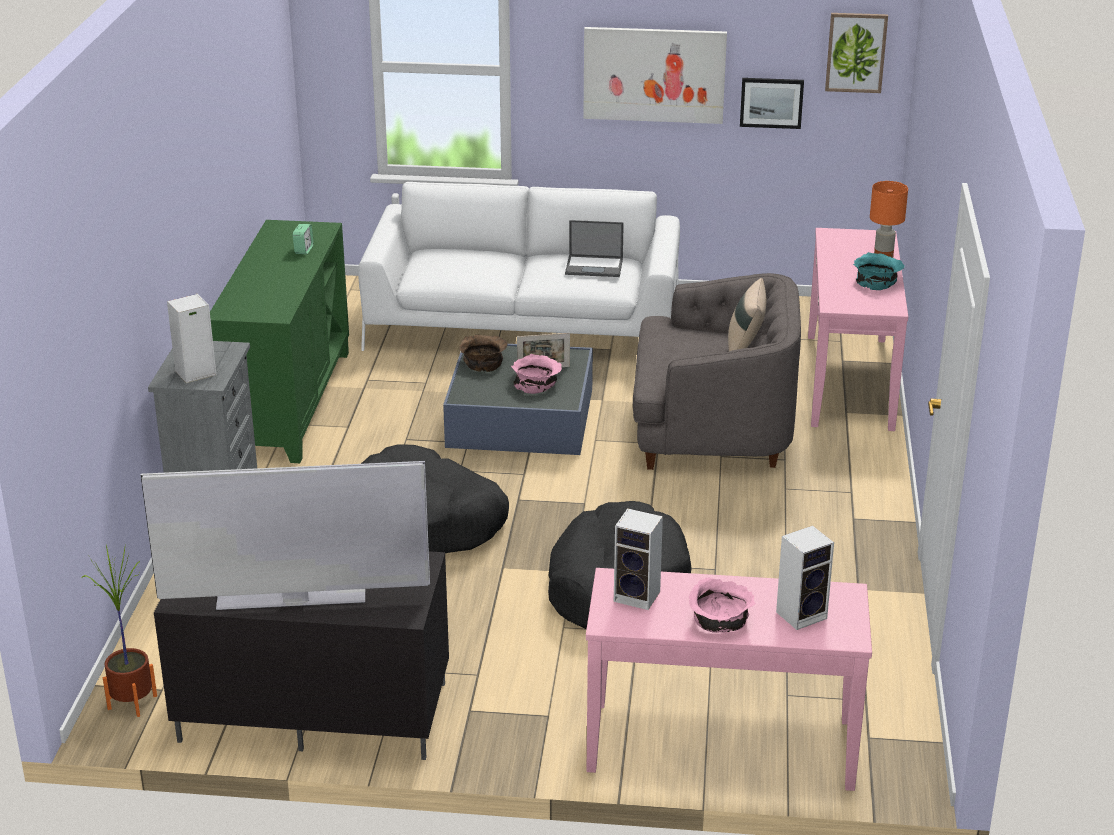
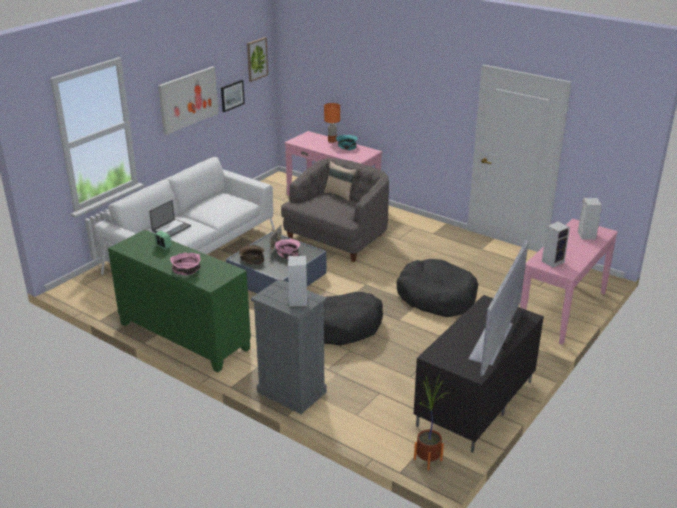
camera: 60 degrees left, 0 degrees up
(595, 266) = (224, 200): laptop -> laptop (171, 228)
(720, 621) = (580, 251): pink bowl -> pink bowl (187, 270)

